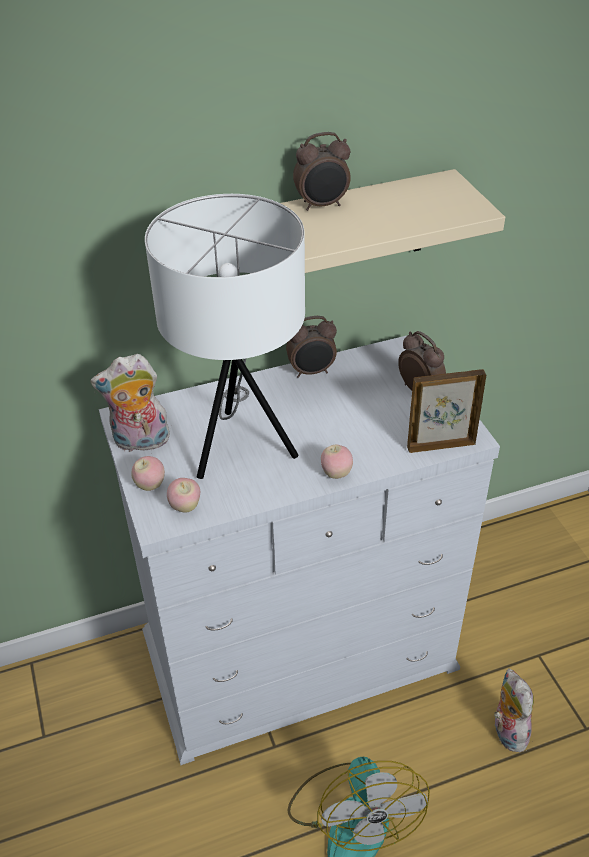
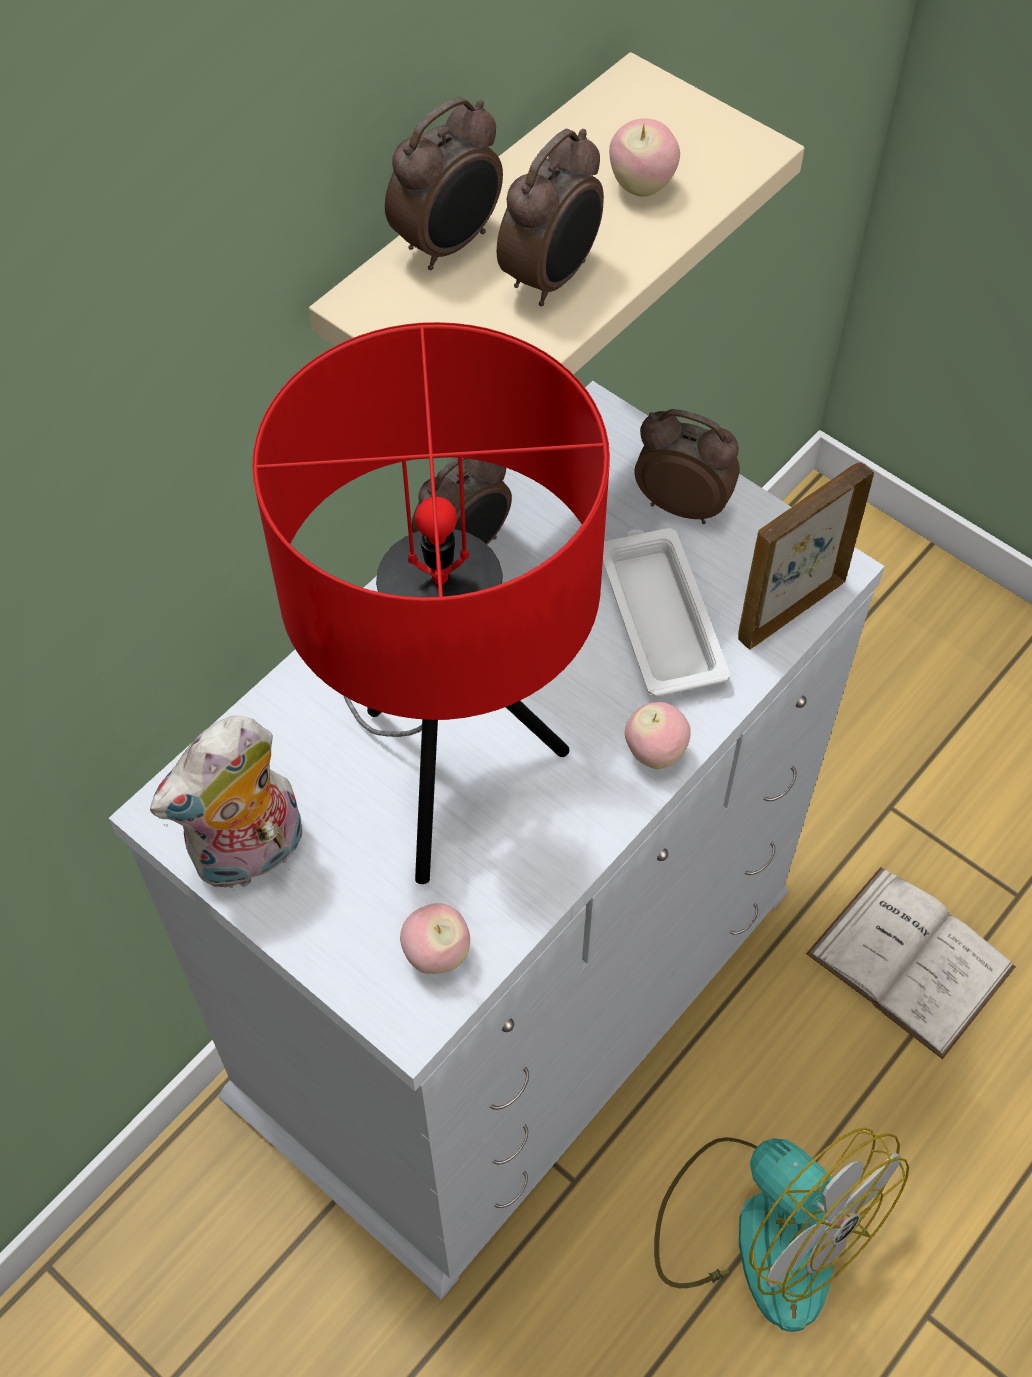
camera: 30 degrees left, 15 degrees up
(150, 485) = (338, 940): apple -> apple (641, 186)
(241, 445) = (446, 771): white table lamp -> red table lamp
(354, 226) = (552, 277): none -> alarm clock
(378, 426) = (660, 616): none -> white tray
(506, 731) = (910, 960): plush toy -> white book

